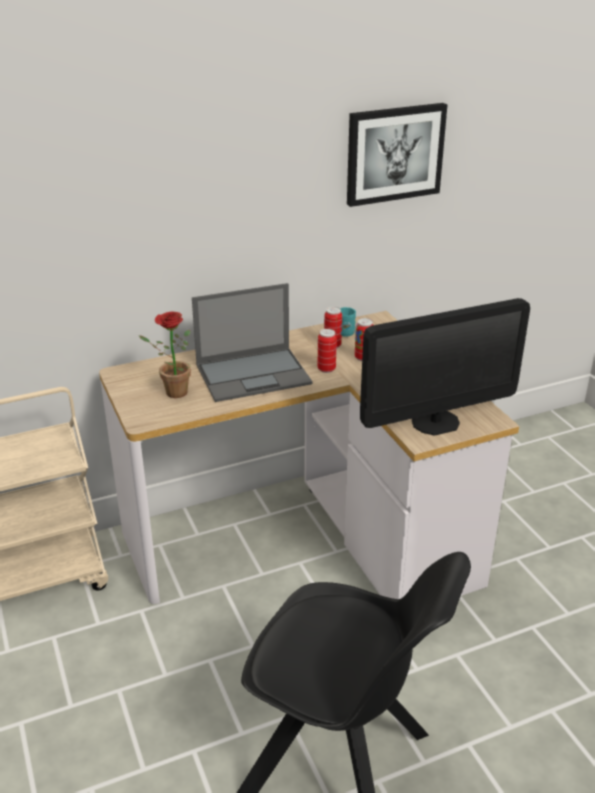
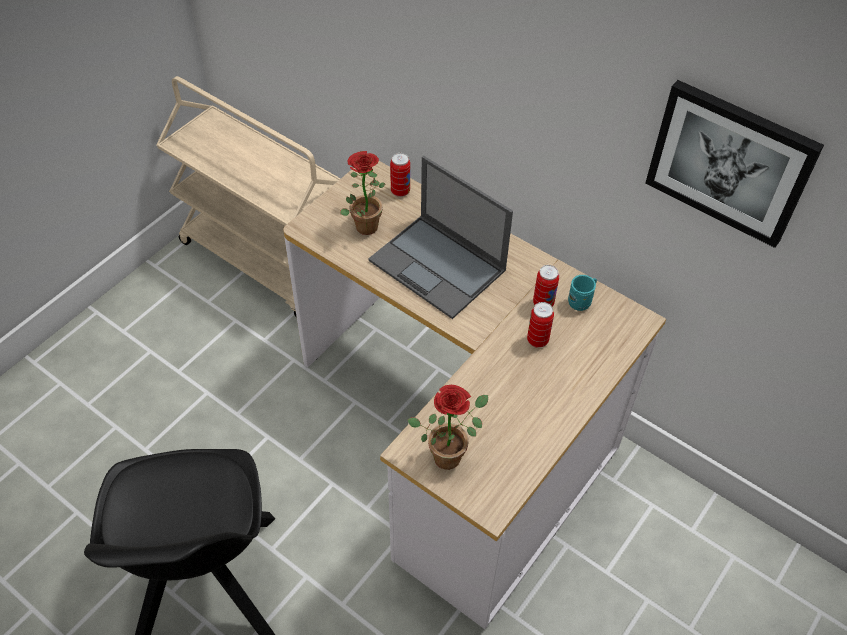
camera: 60 degrees right, 20 degrees up
(326, 369) = (490, 318): can -> can (400, 191)
(435, 422) = (450, 453): monitor -> potted plant

